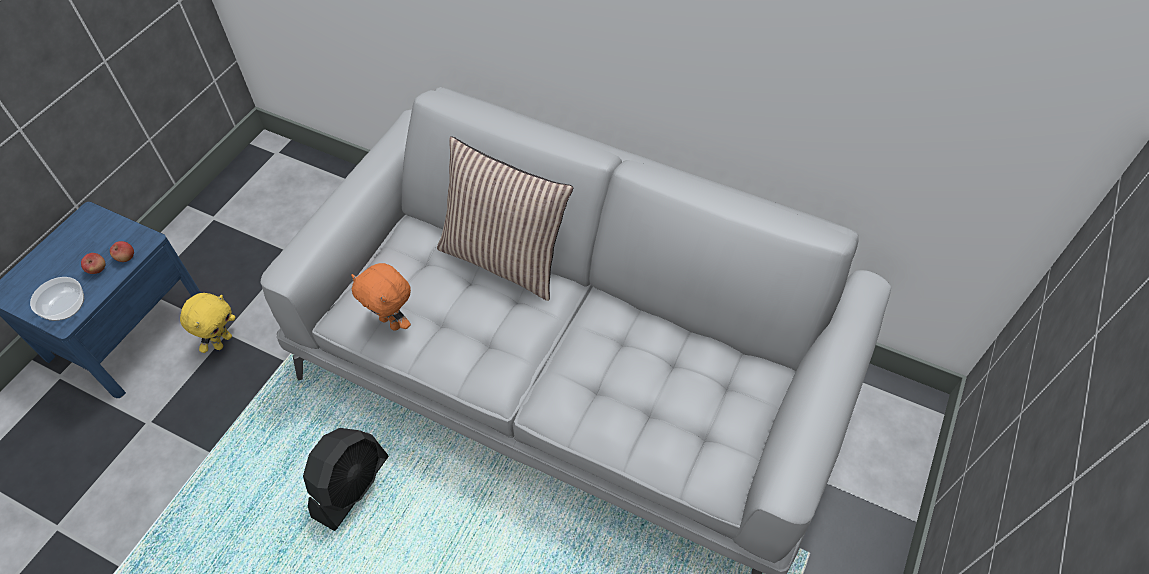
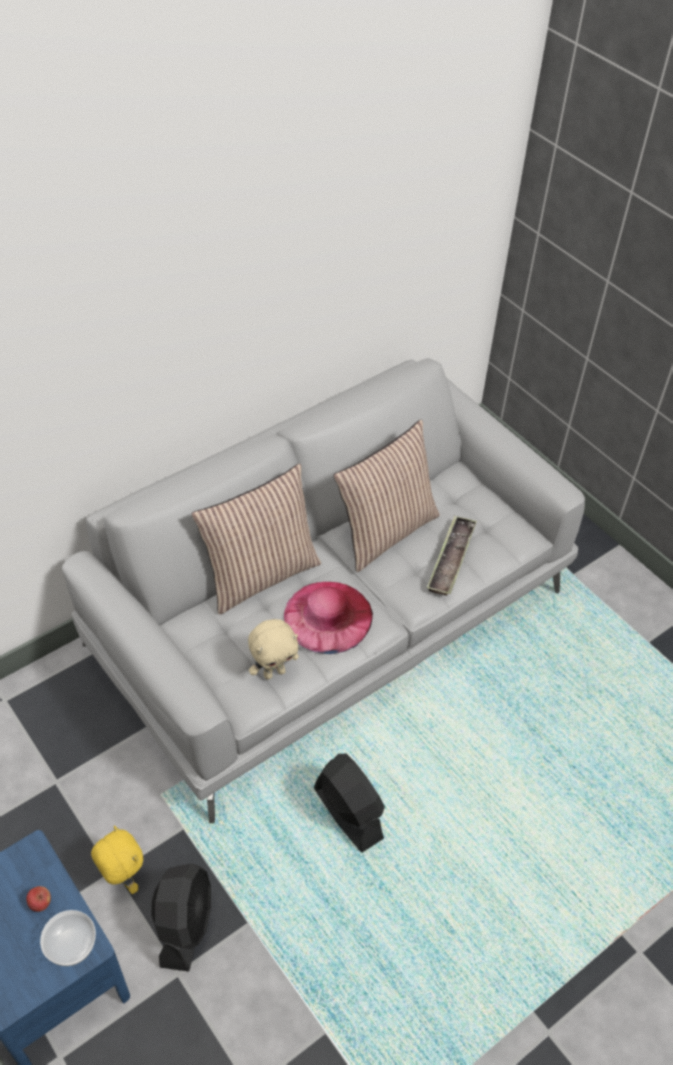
camera: 65 degrees left, 5 degrees down
(126, 257) = (43, 872): apple -> none
(194, 405) = (184, 924): none -> black fan
(392, 322) = (274, 672): orange plush toy -> beige plush toy
(482, 336) = (328, 616): none -> pink hat
(631, 339) = (385, 531): none -> pillow
(631, 418) = (451, 559): none -> tray

